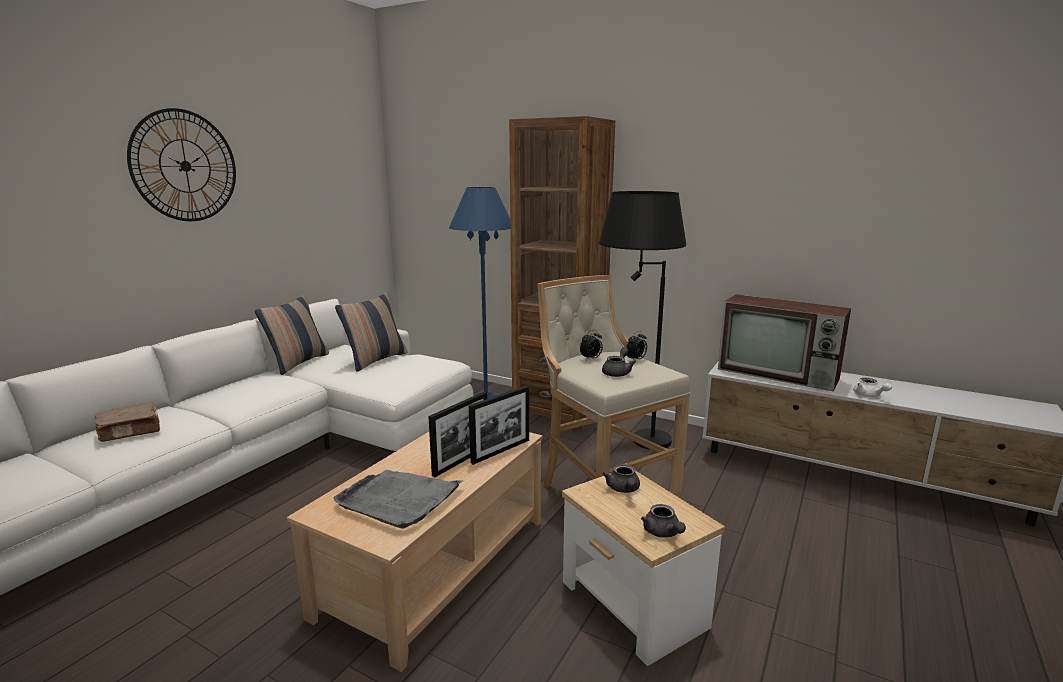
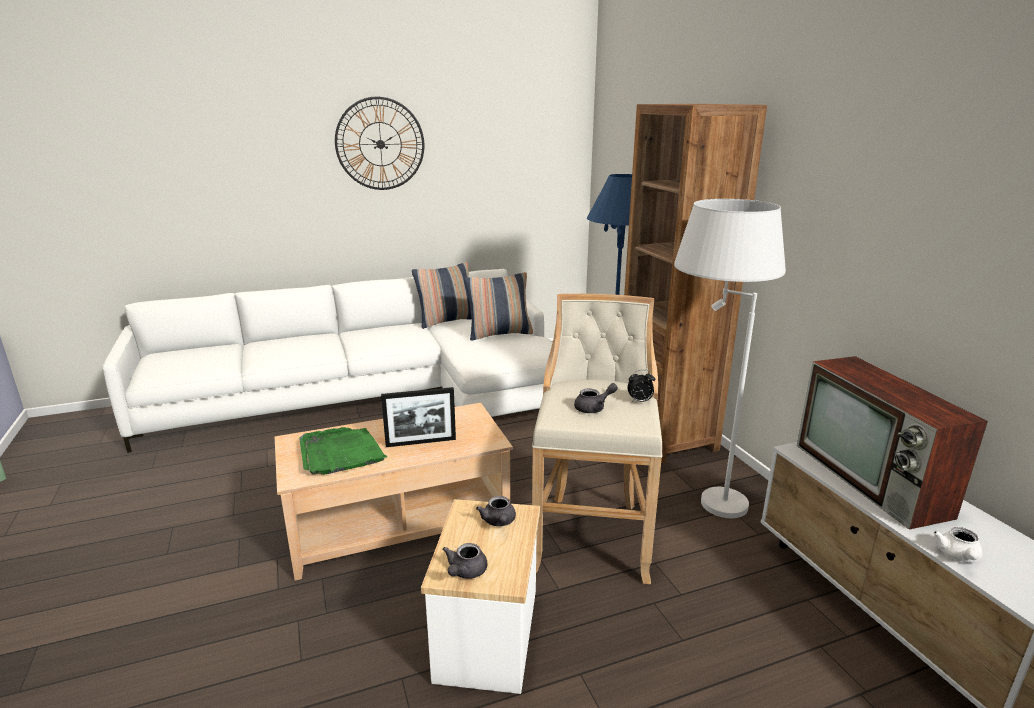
camera: 40 degrees right, 5 degrees up
(131, 431) = (287, 346): brown book -> none
(398, 500) = (341, 453): grey tray -> green tray
(501, 451) = (459, 446): picture frame -> none
(591, 359) = (598, 386): alarm clock -> none
(623, 489) = (499, 522): grey teapot -> grey teapot turned 45 degrees counterclockwise
(631, 441) = (699, 495): black floor lamp -> white floor lamp

